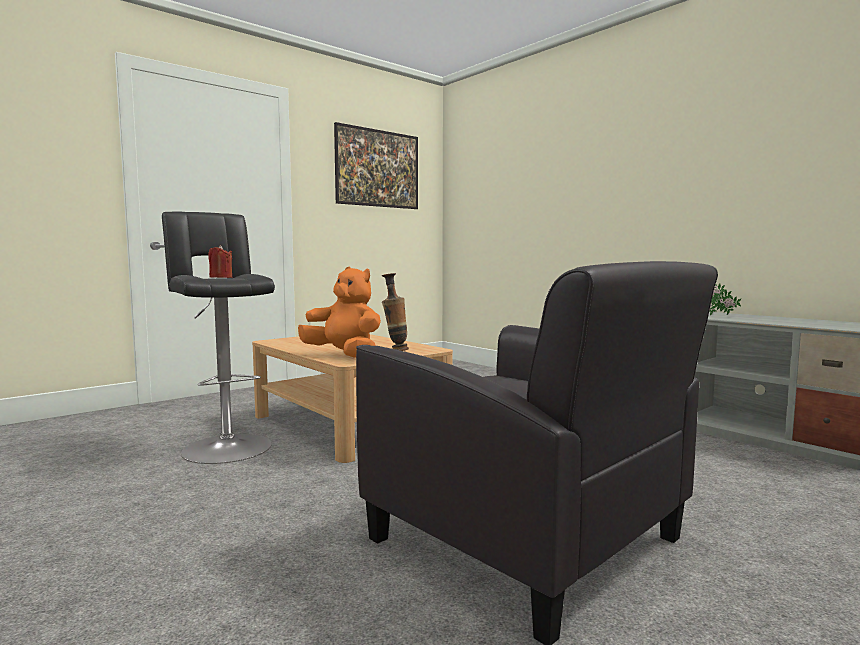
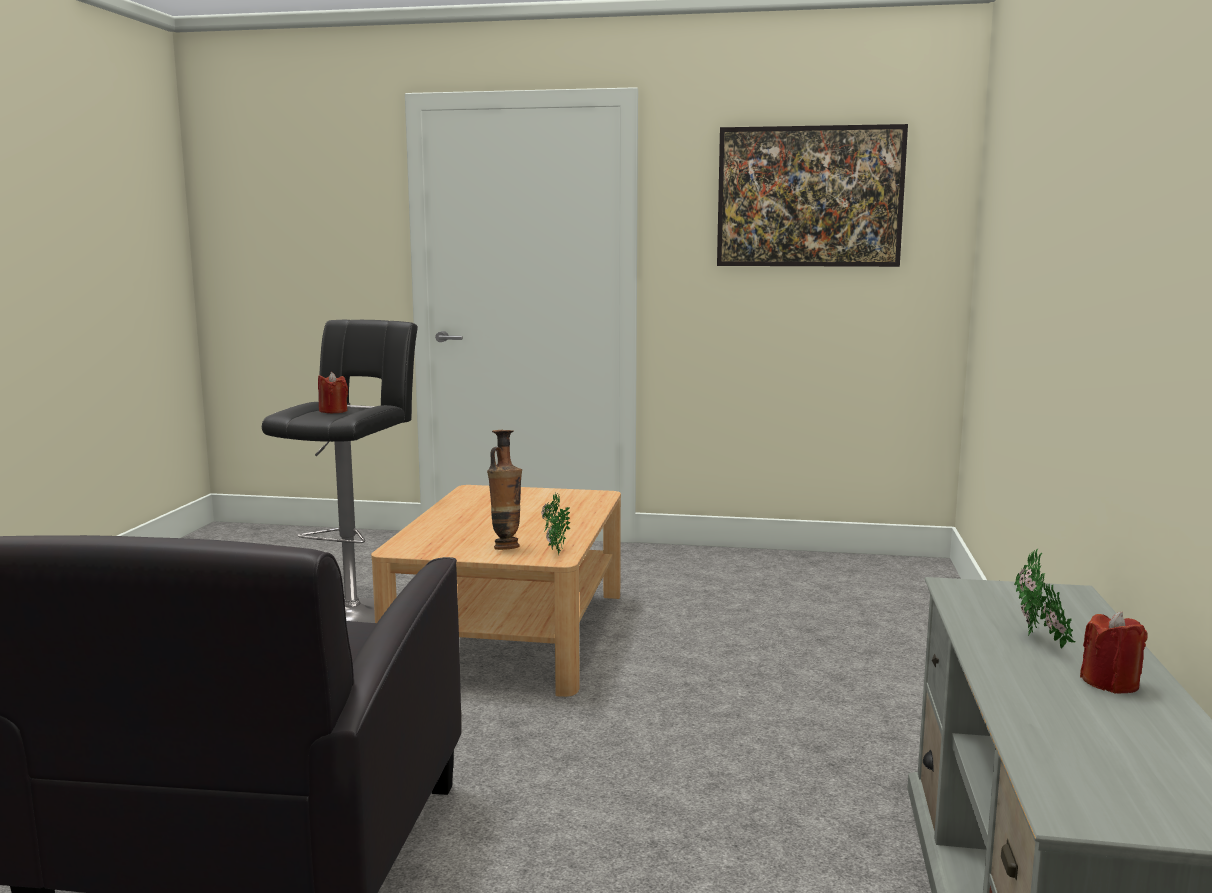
camera: 50 degrees right, 5 degrees up
(344, 355) = (436, 538): orange plush toy -> none
(425, 348) = (555, 552): none -> potted plant
(761, 317) = (1110, 683): none -> red candle

